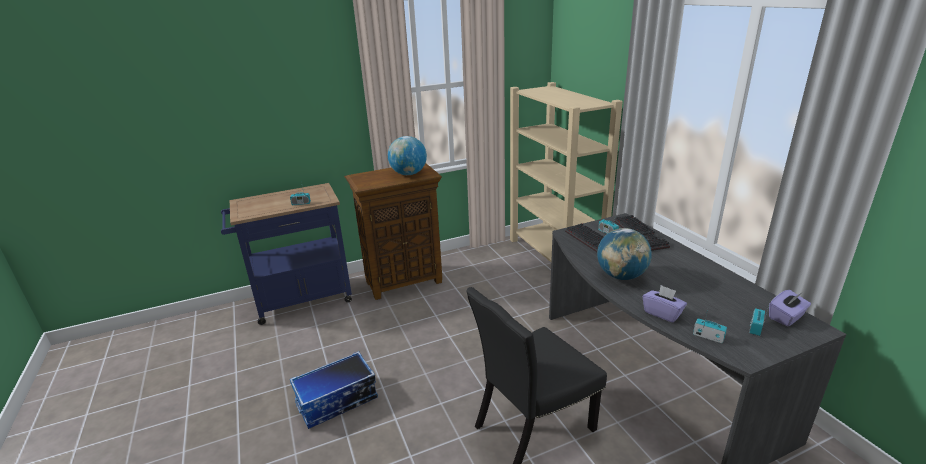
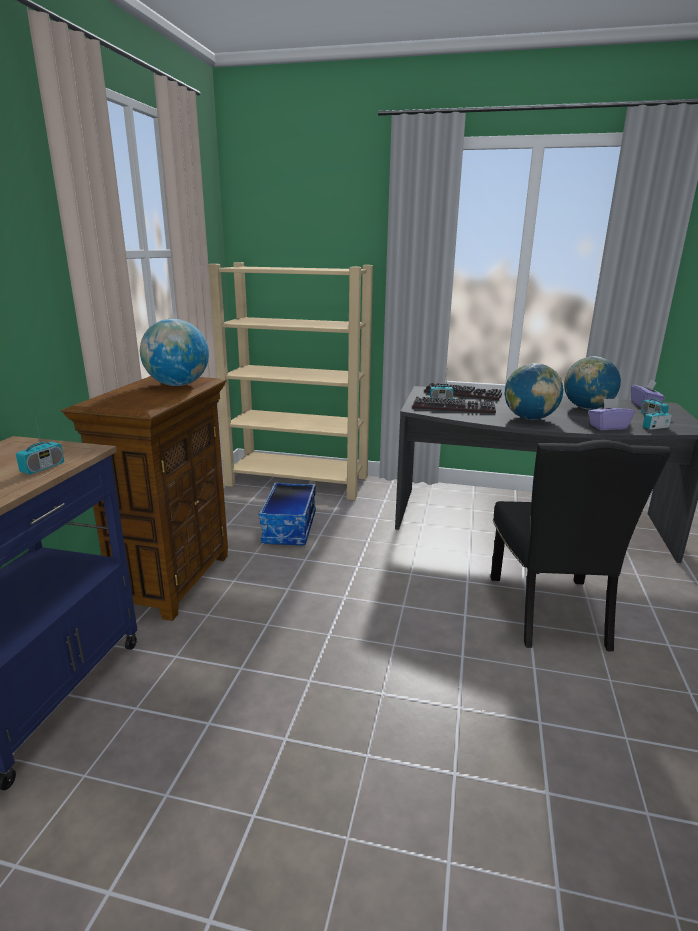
camera: 55 degrees left, 5 degrees down
(337, 401) = (366, 756): storage box -> storage box (290, 527)
(707, 291) = (587, 408): none -> globe

